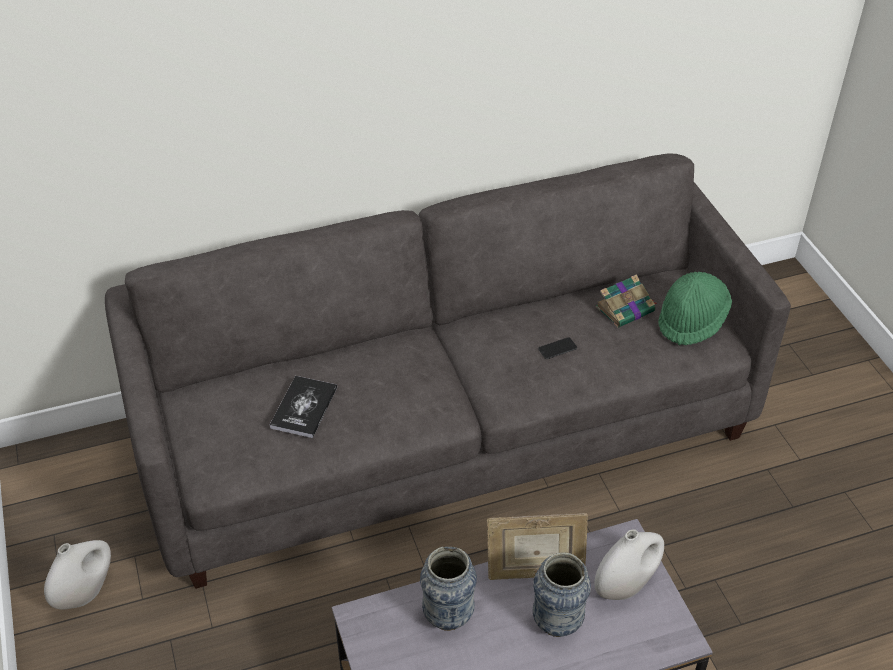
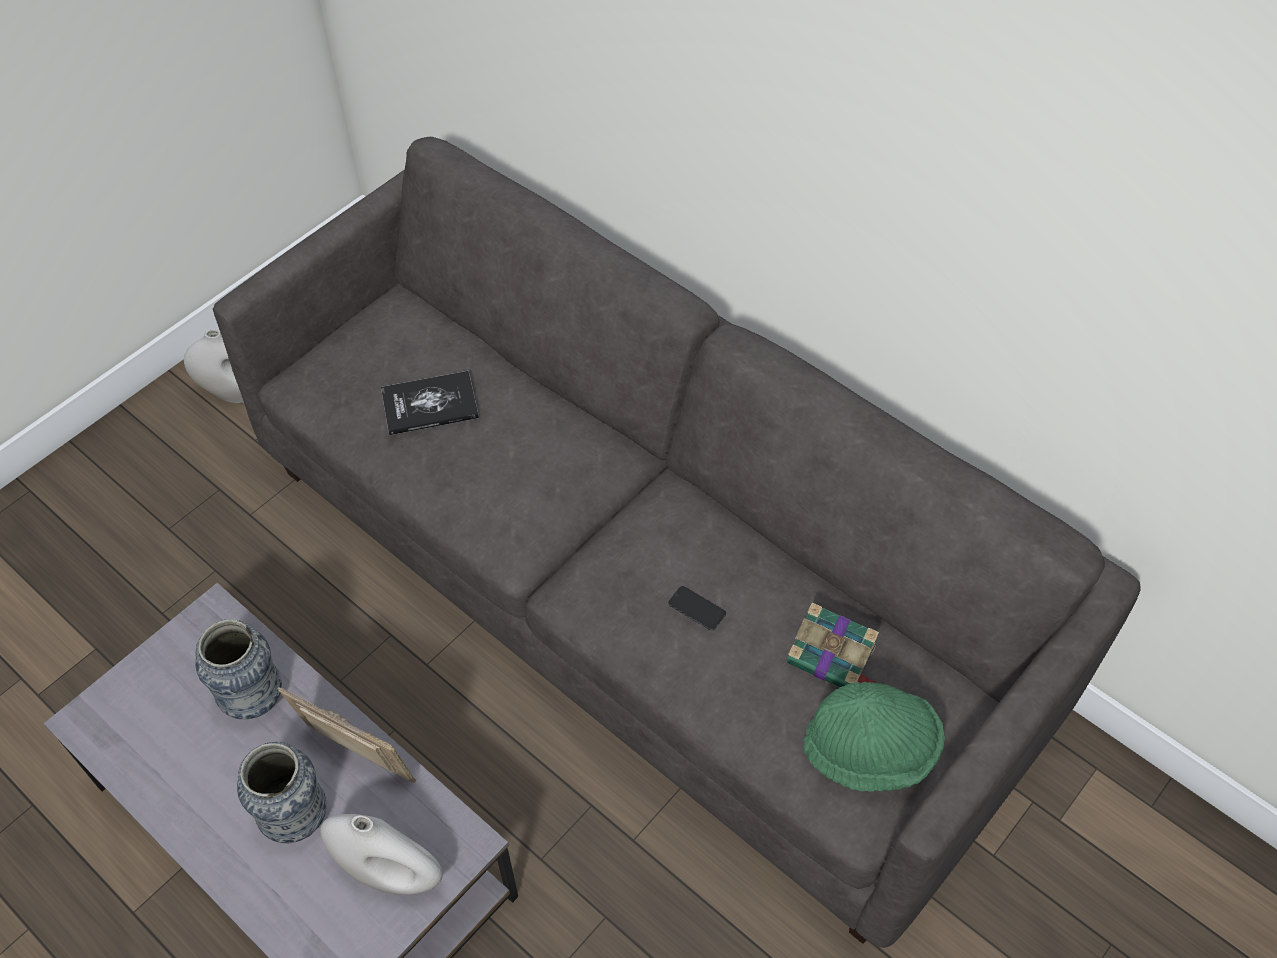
camera: 60 degrees right, 10 degrees up
(534, 573) = (359, 760): picture frame -> picture frame turned 150 degrees clockwise

